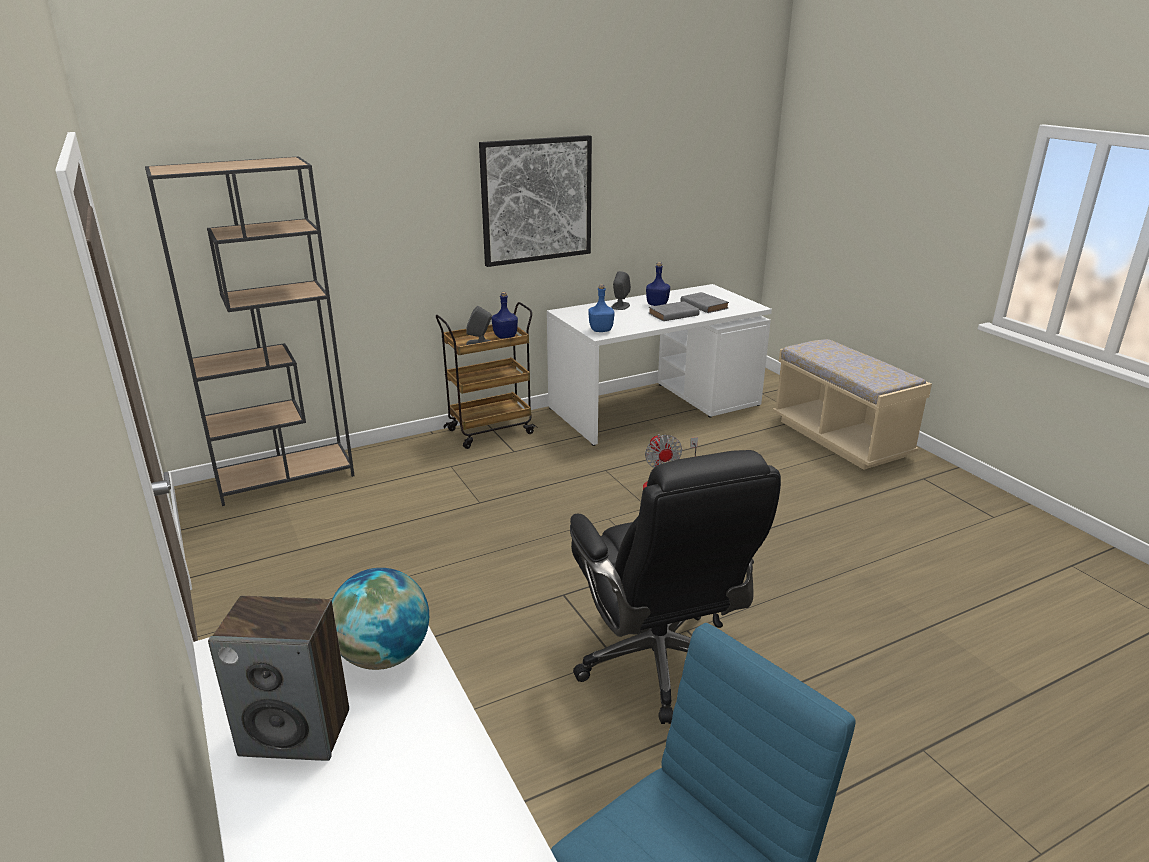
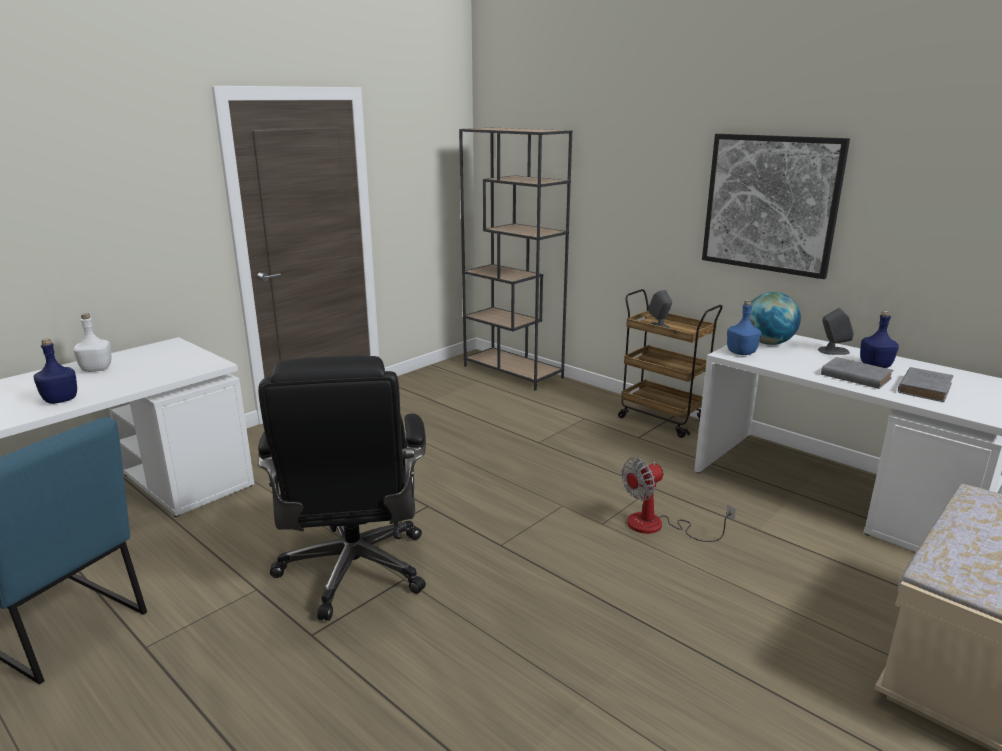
camera: 70 degrees right, 5 degrees down
(297, 732) = (97, 369): speaker -> white bottle
(384, 656) = (157, 374): globe -> globe (768, 343)
(505, 336) = (690, 332): blue bottle -> blue bottle (59, 400)
(657, 660) = (354, 568): black office chair -> black office chair turned 60 degrees counterclockwise

